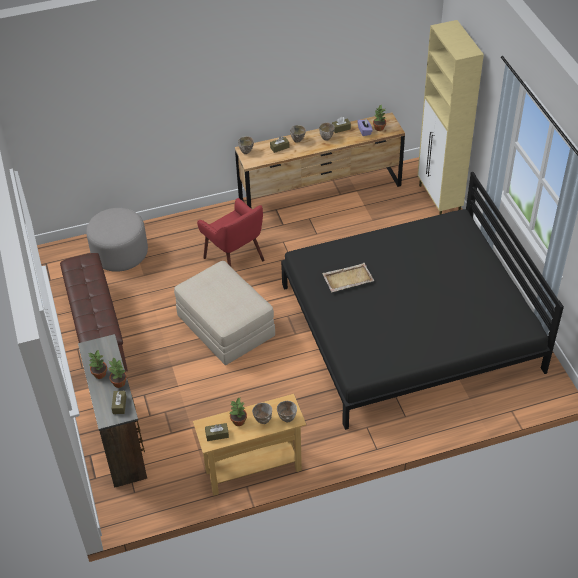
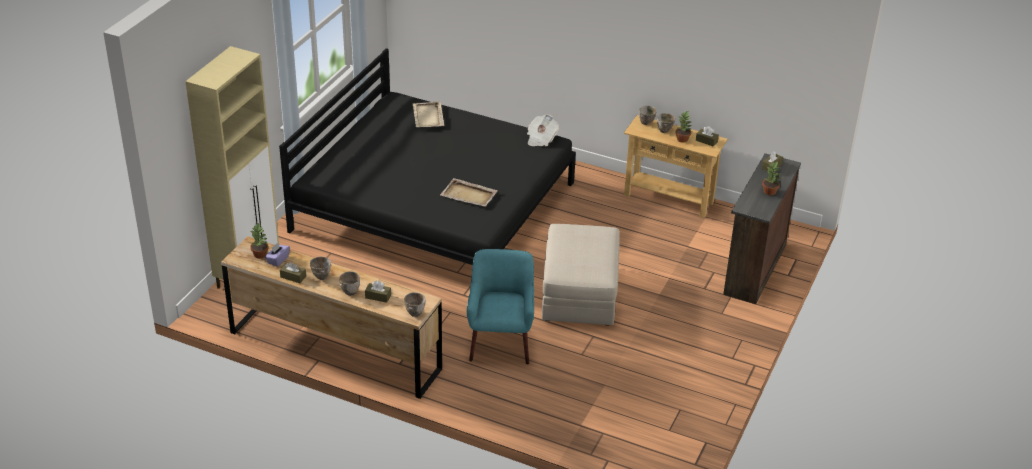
camera: 140 degrees left, 10 degrees down
(96, 330) = (700, 363): brown bench -> none
(119, 382) = (758, 178): potted plant -> none
(120, 253) = (606, 423): grey ottoman -> none
(235, 259) = (500, 343): red armchair -> turquoise armchair
(368, 370) = (541, 139): none -> newspaper
(476, 326) = (428, 116): none -> beige tray

